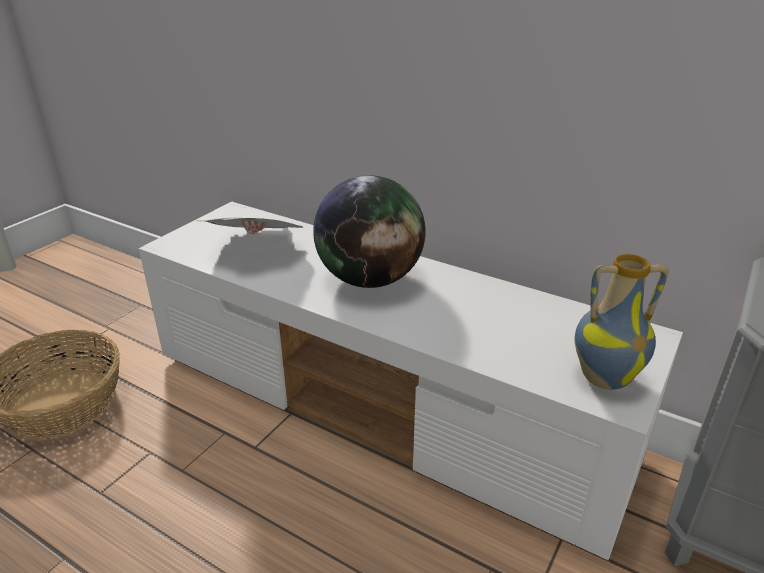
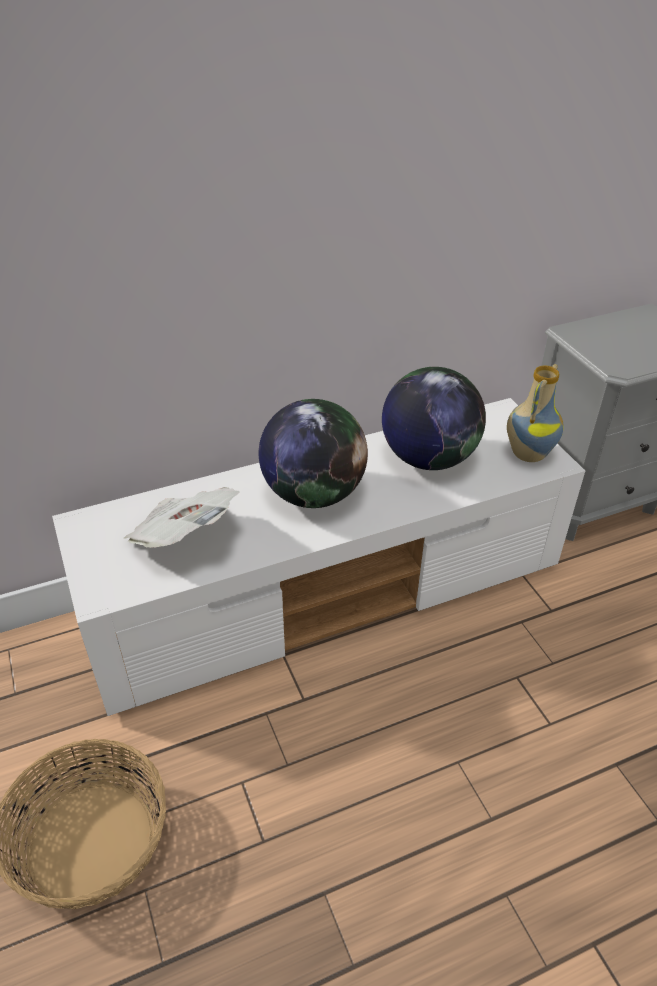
camera: 55 degrees left, 10 degrees up
(500, 317) = (428, 458): none -> globe

